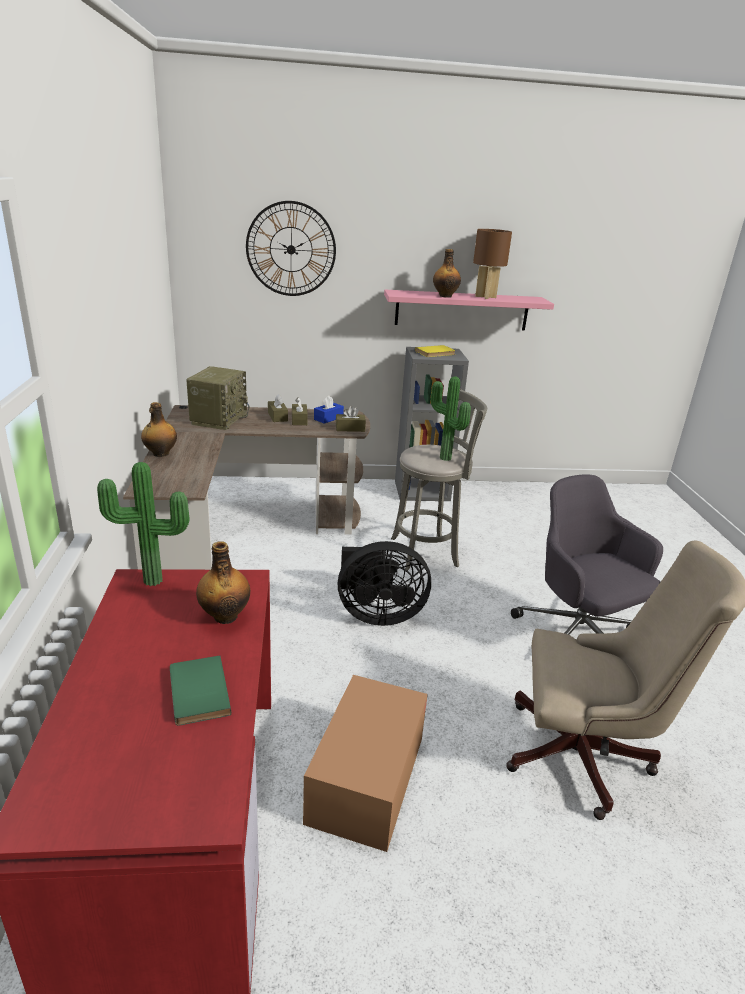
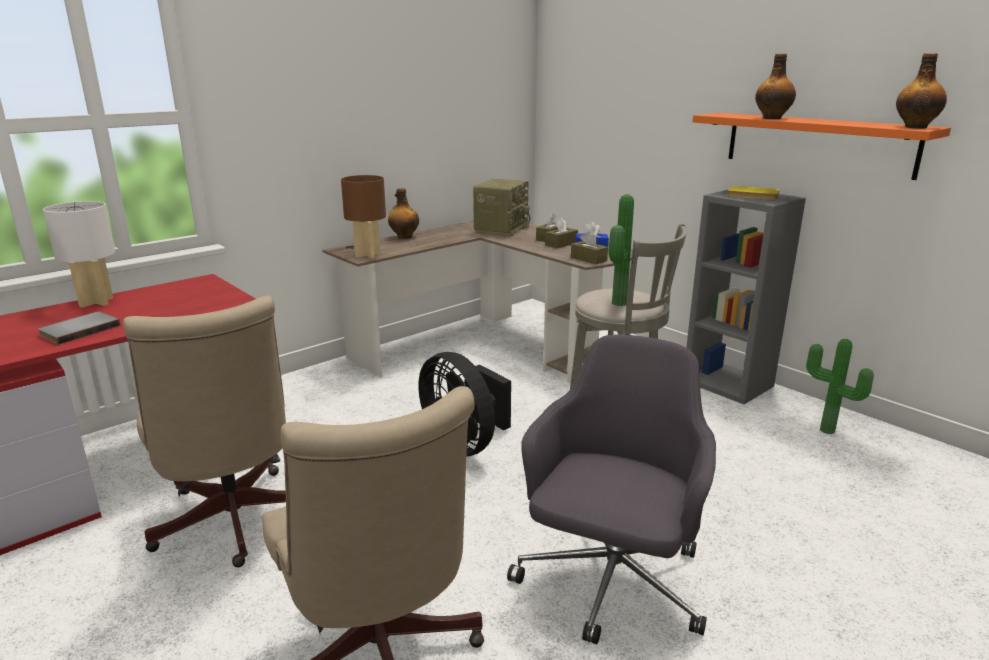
camera: 55 degrees right, 5 degrees down
(102, 664) = (96, 302): none -> white table lamp
(152, 583) = (205, 284): potted plant -> potted plant (826, 431)
(196, 692) = (79, 330): green book -> grey book
(219, 419) = (501, 229): radio -> radio turned 45 degrees counterclockwise
(225, 616) = (182, 310): bottle -> bottle (915, 127)
(291, 249) = (629, 67): wall clock -> none
(367, 779) = (233, 524): cardboard box -> beige office chair
(462, 310) = (818, 144): pink shelf -> orange shelf
(486, 297) = (836, 121): brown table lamp -> brown table lamp (368, 255)

